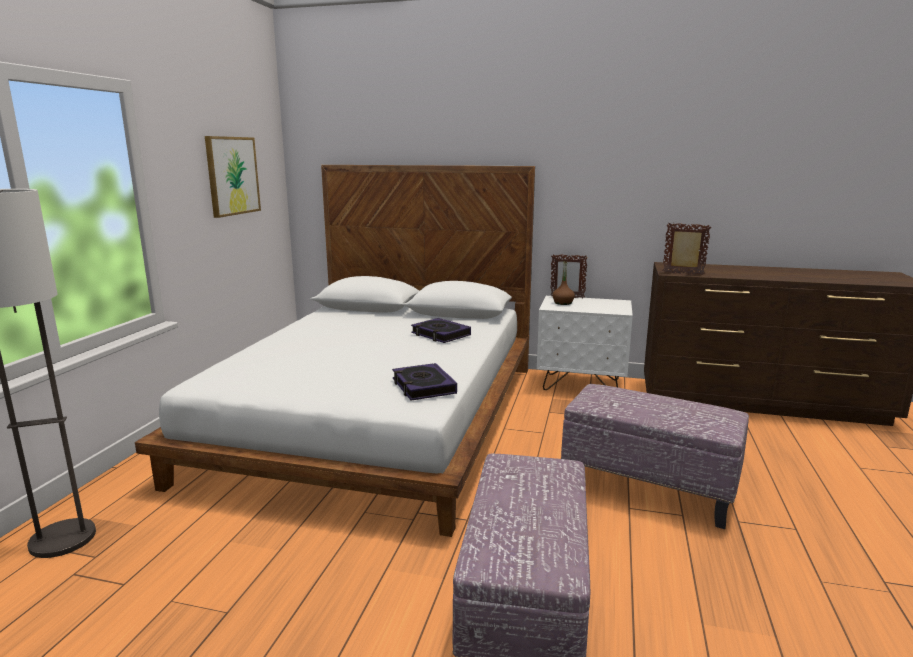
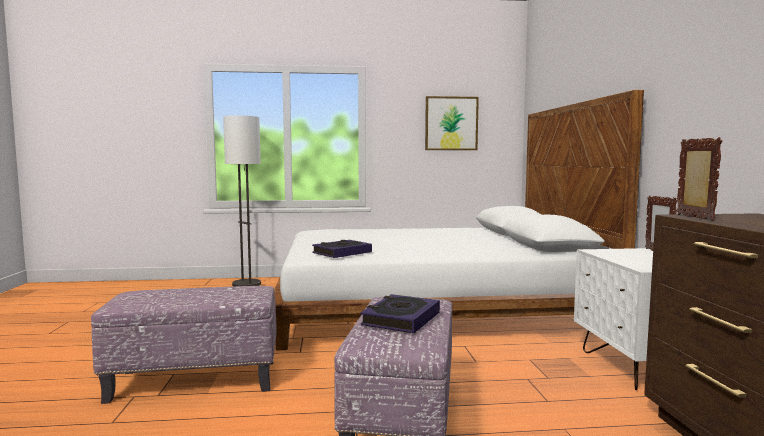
camera: 70 degrees right, 10 degrees down
(440, 334) = (466, 246): book -> book (401, 319)
(563, 303) = (626, 252): brown bottle -> none

